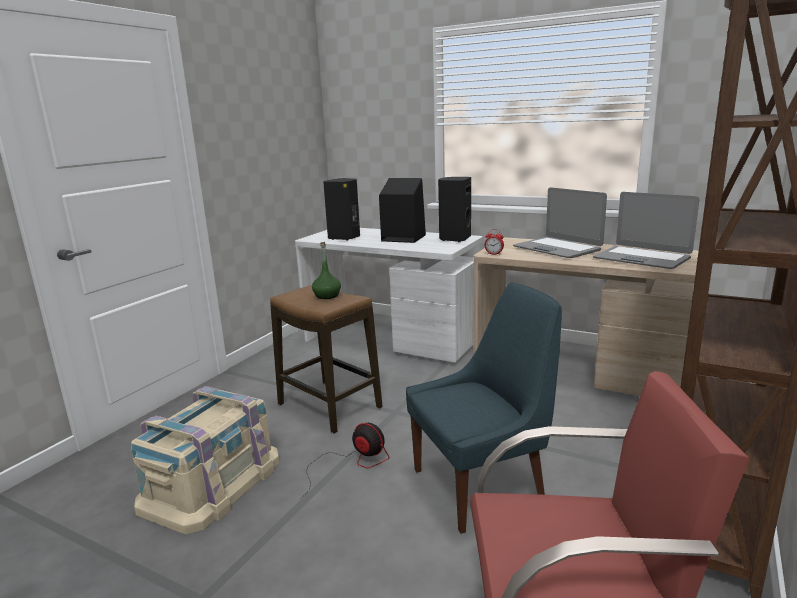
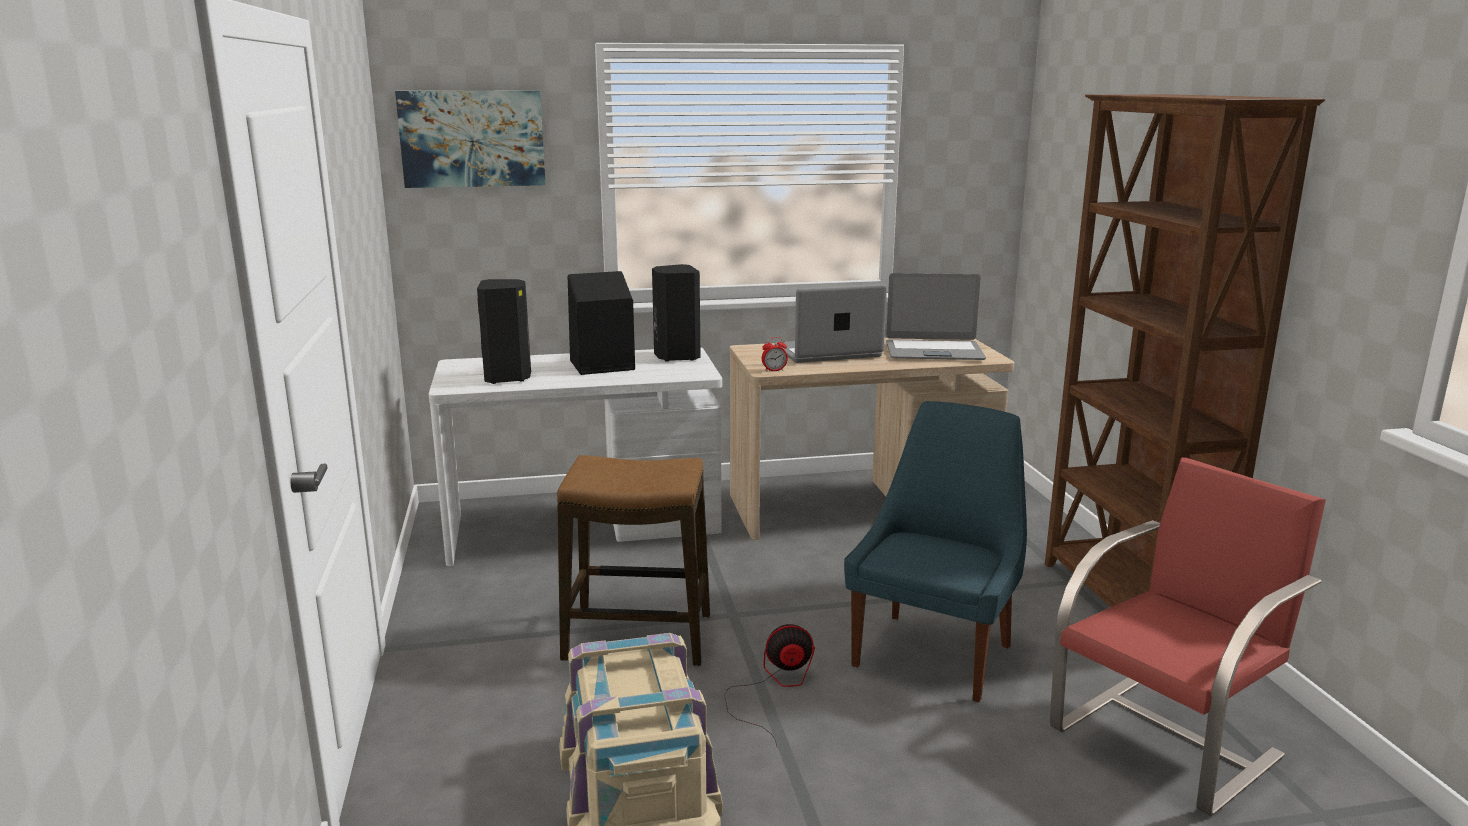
camera: 40 degrees left, 0 degrees up
(327, 296) = (635, 468): green bottle -> none
(365, 95) = (472, 138): none -> picture
(557, 249) = (828, 352): laptop -> laptop turned 150 degrees clockwise

